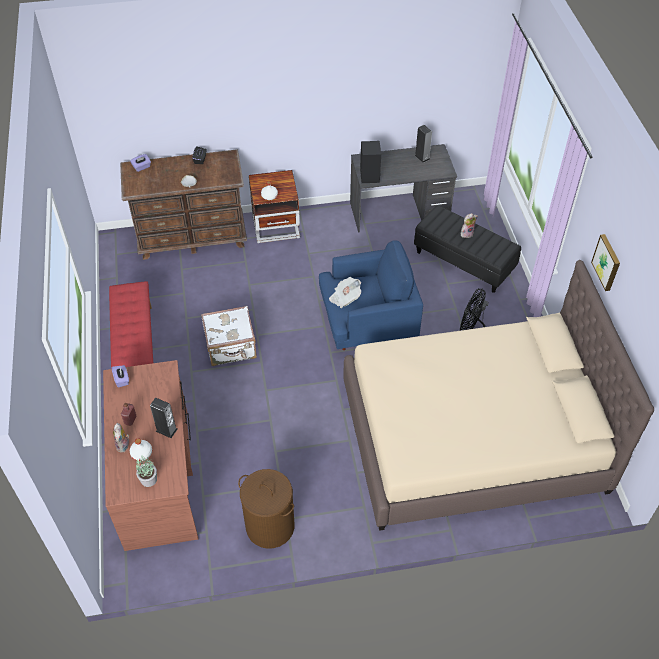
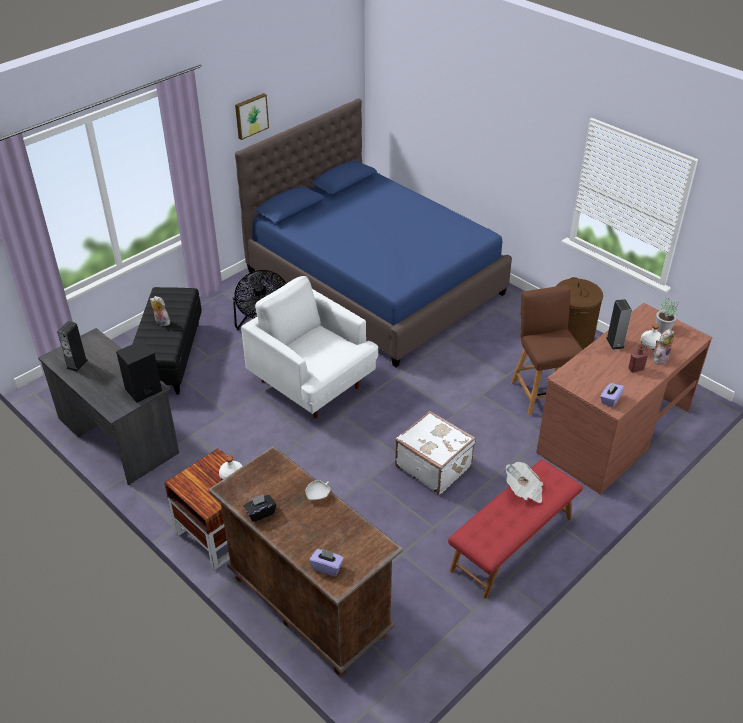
camera: 125 degrees left, 10 degrees down
(237, 462) = (541, 392): none -> brown chair
(345, 298) = (331, 355): newspaper -> newspaper (524, 490)
(367, 325) = (313, 385): blue armchair -> white armchair
(472, 437) = (375, 282): beige bed -> blue bed

